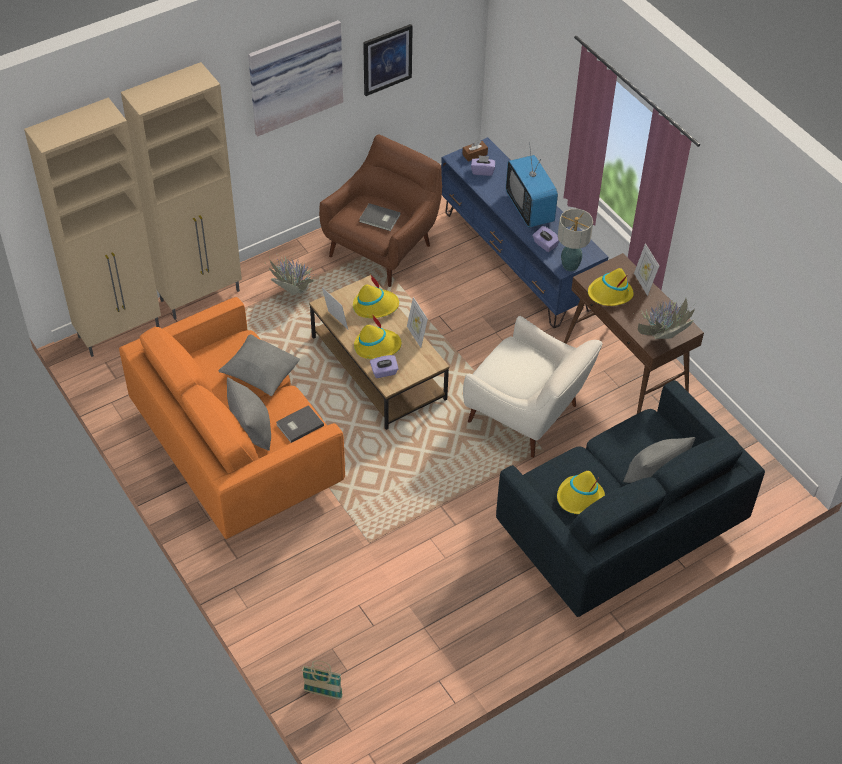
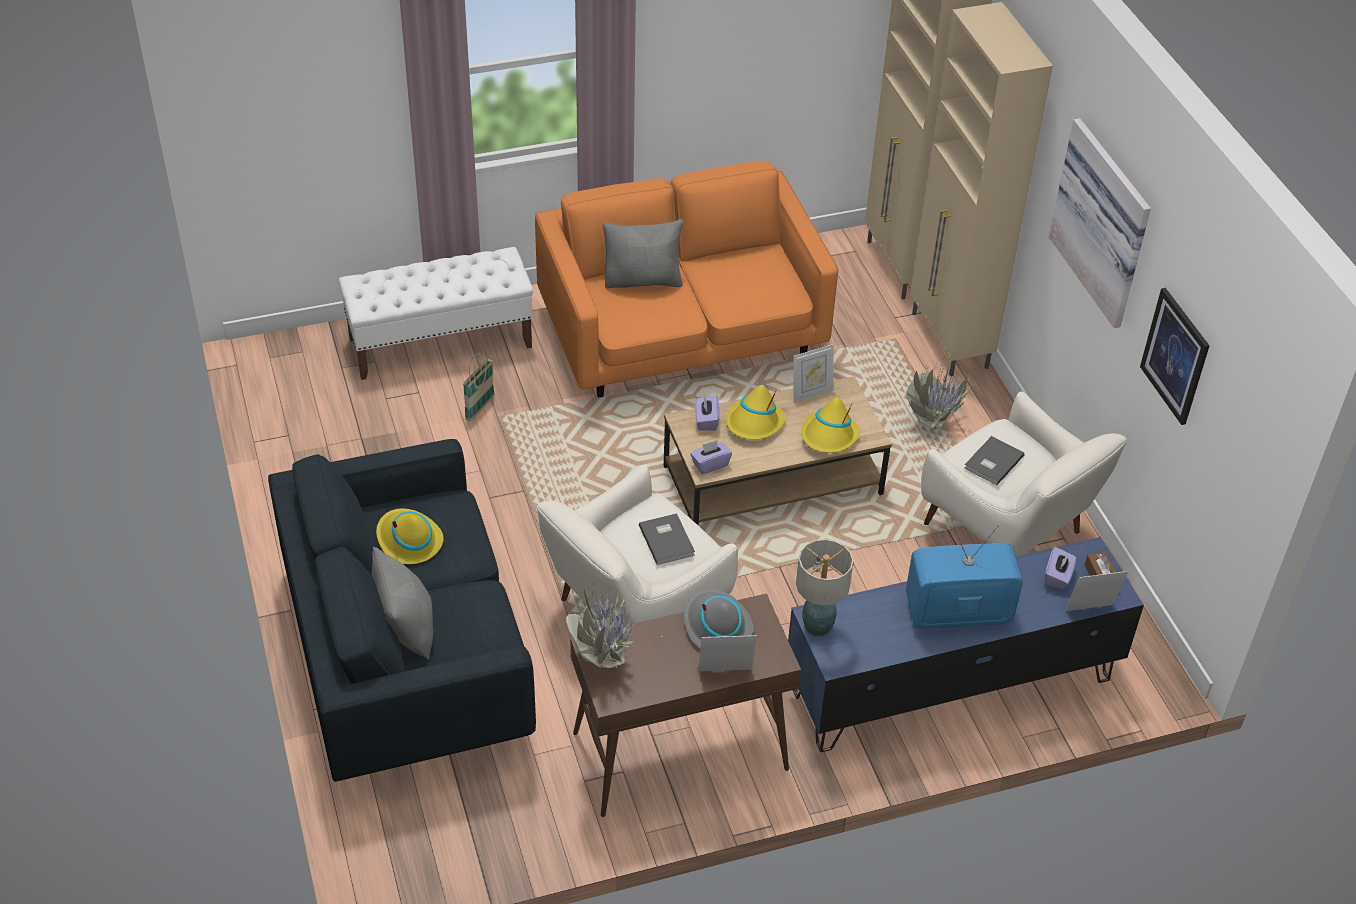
camera: 105 degrees right, 5 degrees down
(260, 375) = (728, 301): grey pillow -> none
(294, 608) = (441, 342): none -> white bench
(298, 424) = (636, 318): grey book -> grey book (667, 539)
(323, 693) = (325, 345): basket -> basket (480, 408)
(383, 248) = (1007, 533): brown armchair -> white armchair
(416, 336) = (761, 465): picture frame -> picture frame (1090, 611)
(545, 245) = (871, 609): purple tissue box -> purple tissue box (710, 464)
(609, 294) = (716, 626): yellow hat -> grey hat

